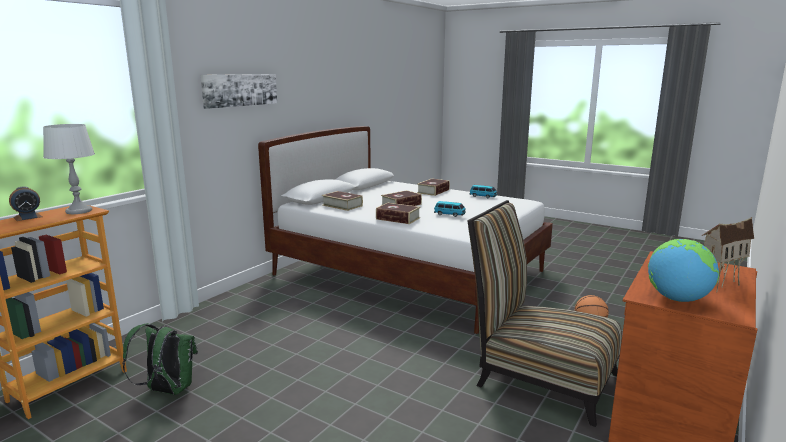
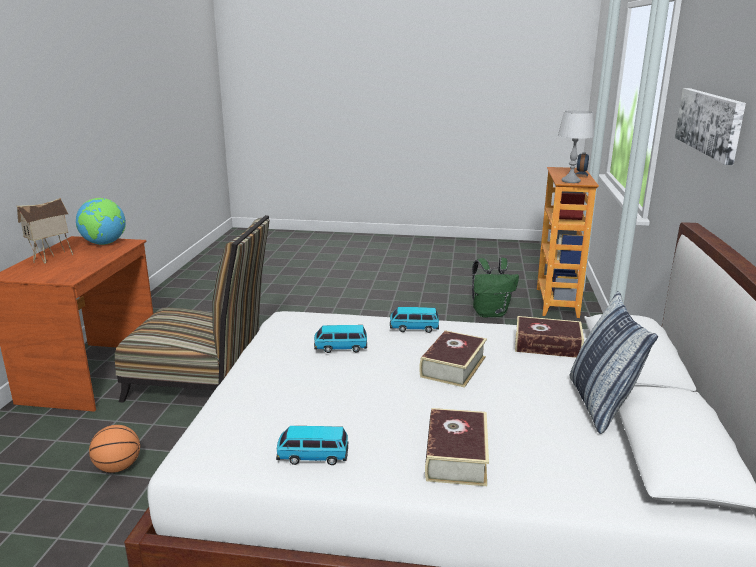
camera: 155 degrees right, 5 degrees up
(361, 192) = (600, 404): none -> pillow
(398, 218) = (414, 328): book -> toy car

